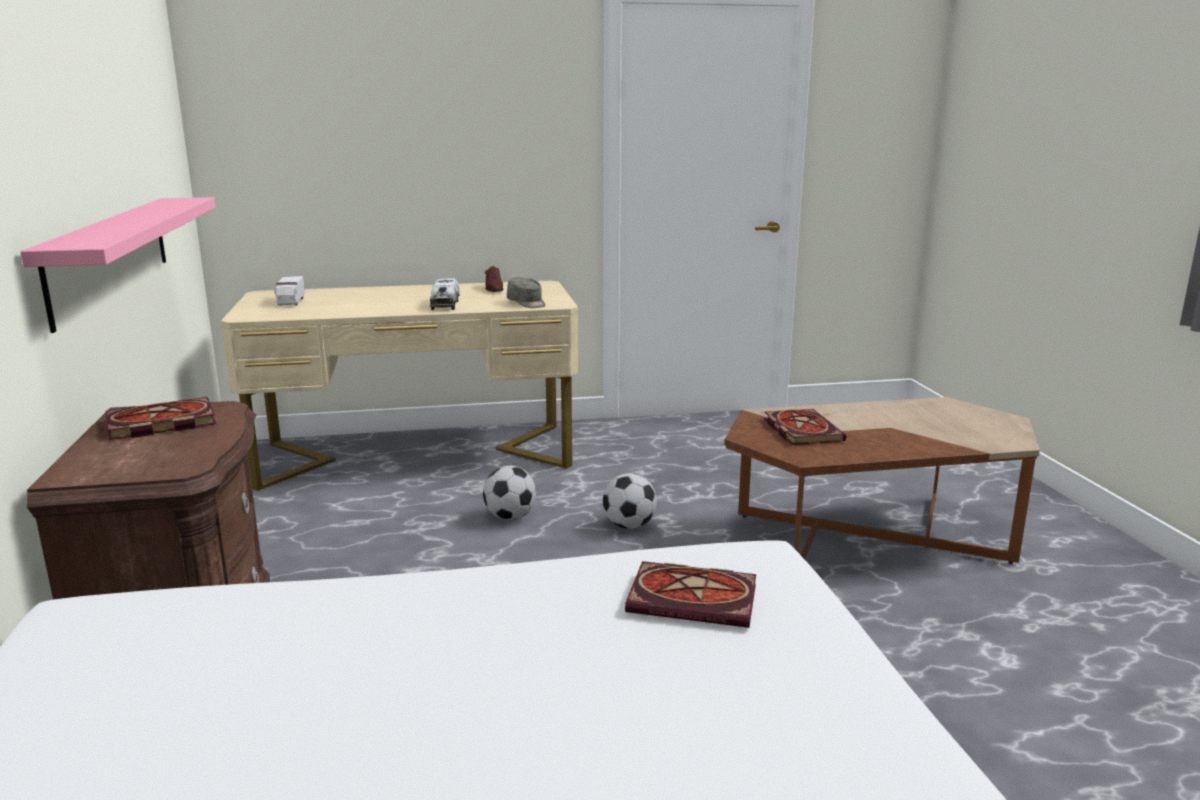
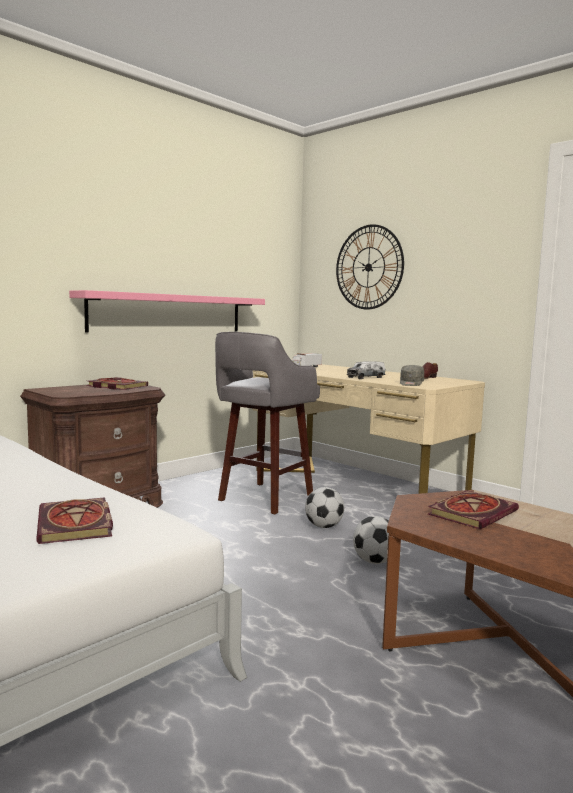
camera: 55 degrees right, 10 degrees down
(344, 129) = (368, 267): none -> wall clock
(371, 521) = (263, 499): none -> grey stool

